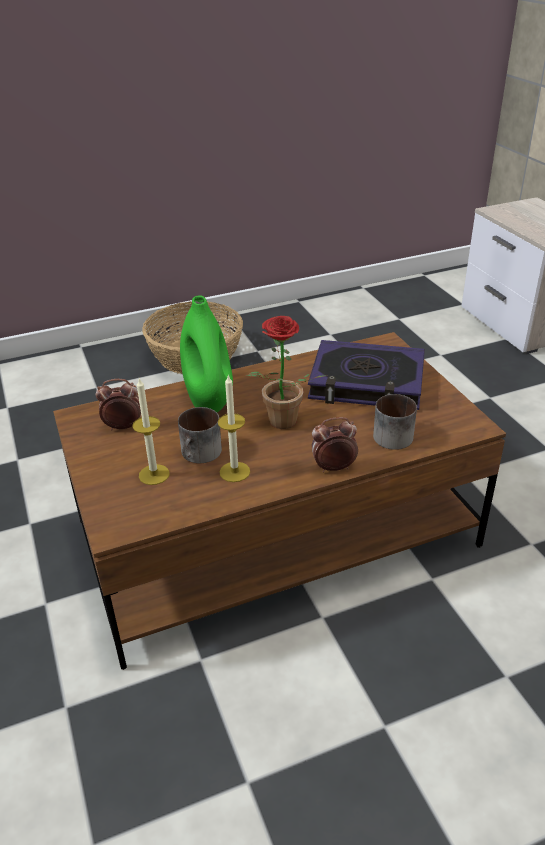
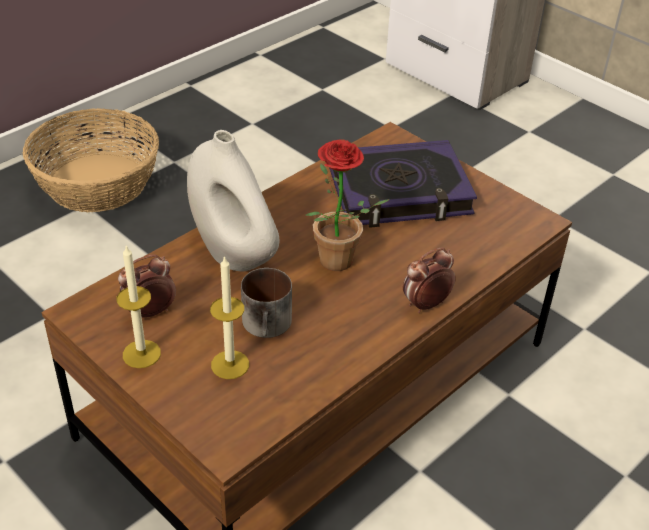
camera: 25 degrees left, 5 degrees up
(209, 400) = (234, 253): green vase -> white vase
(234, 472) = (321, 337): candle -> candle (141, 354)
(394, 434) = (464, 249): mug -> none

